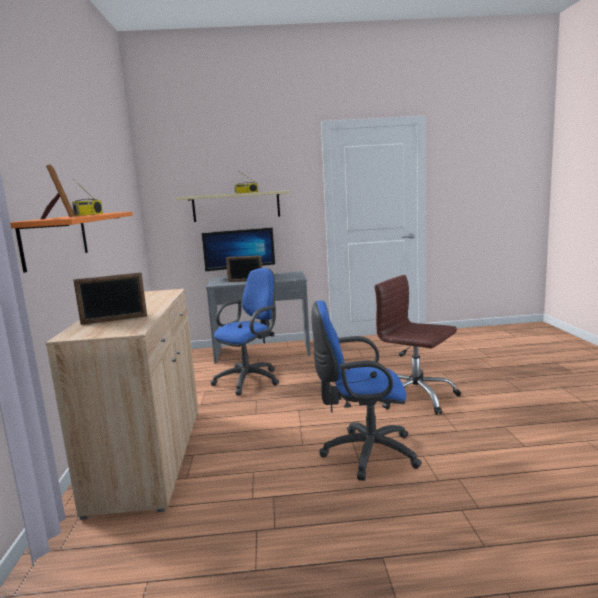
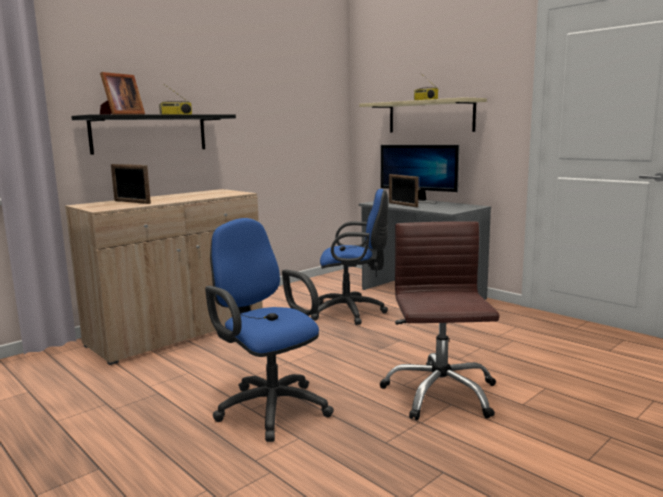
camera: 50 degrees right, 0 degrees up
(56, 239) = (150, 133): orange shelf -> black shelf

